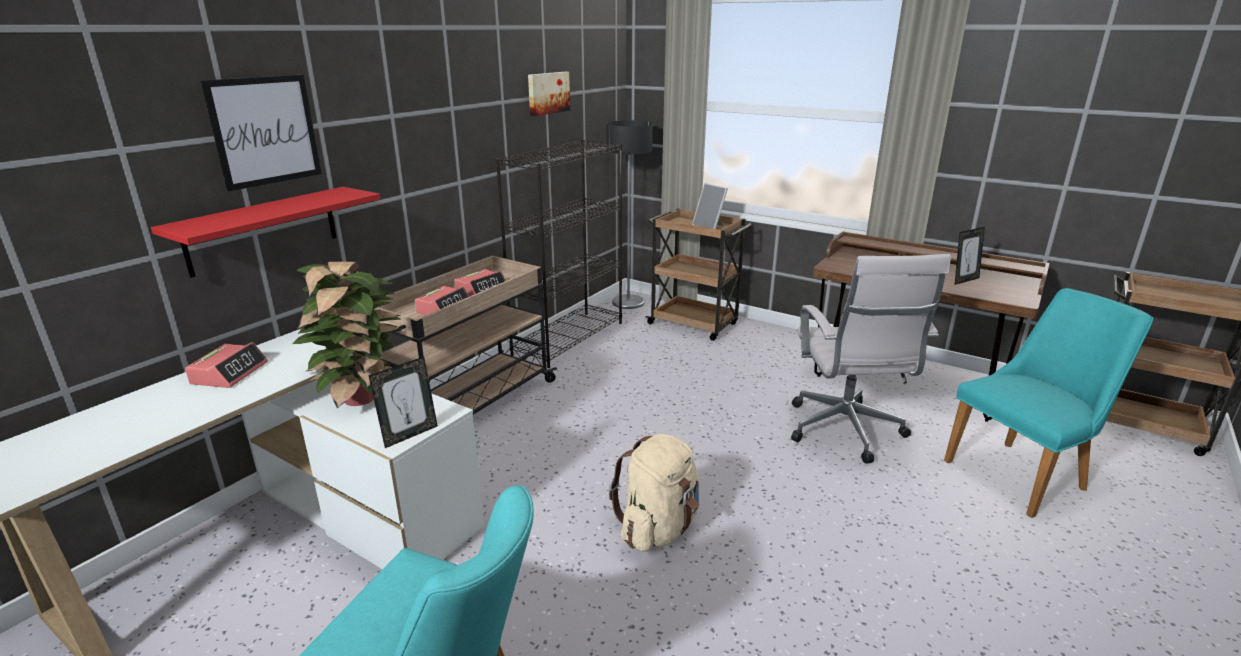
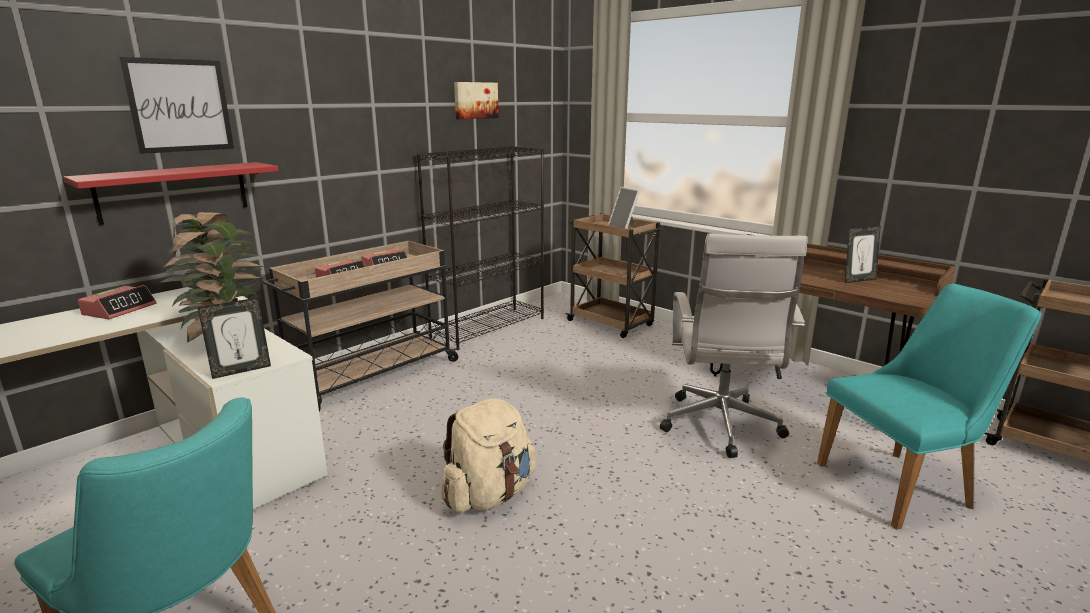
camera: 10 degrees right, 5 degrees down
(628, 302) = (558, 302): floor lamp -> none

